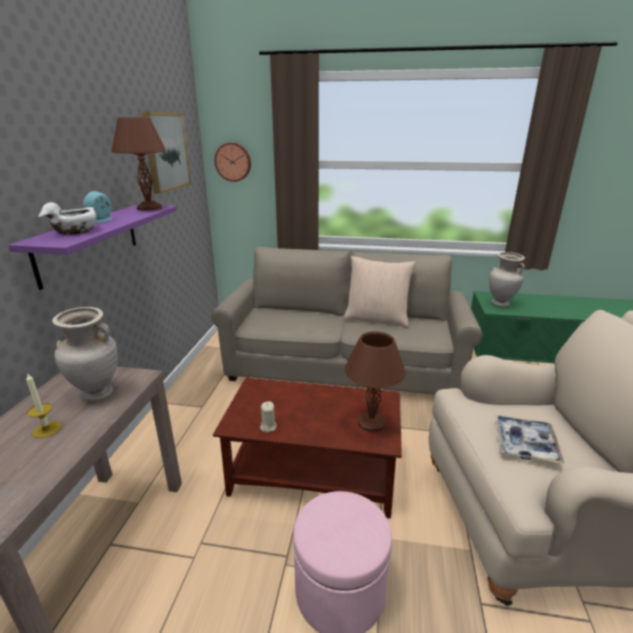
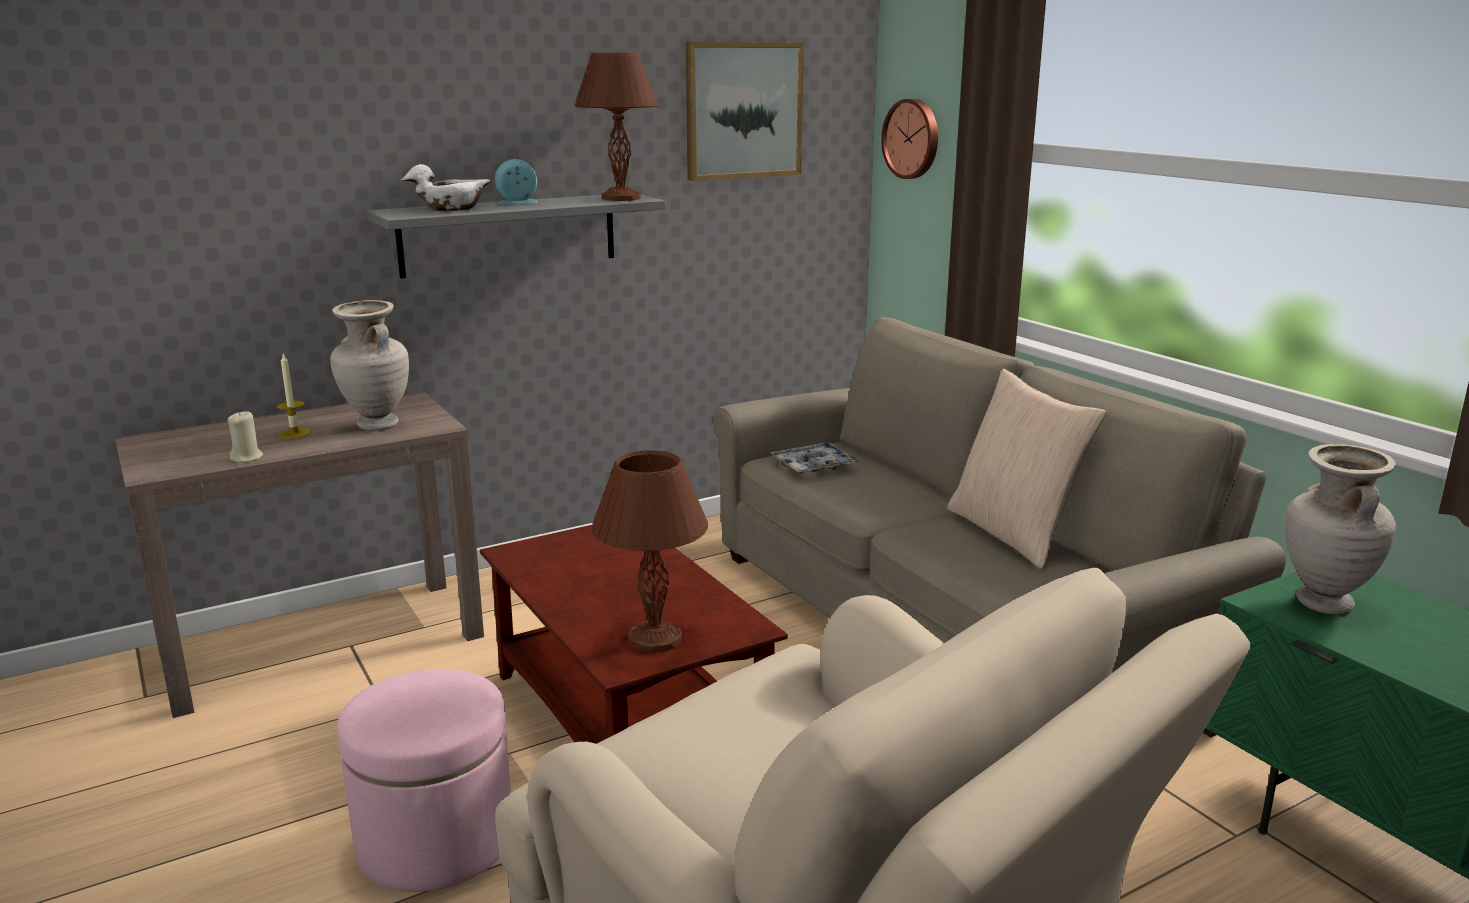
camera: 50 degrees right, 5 degrees down
(89, 242) = (509, 234): purple shelf -> grey shelf
(268, 427) = (540, 573): beige candle -> beige candle (247, 458)
(525, 444) = (720, 751): tray -> tray (814, 466)

